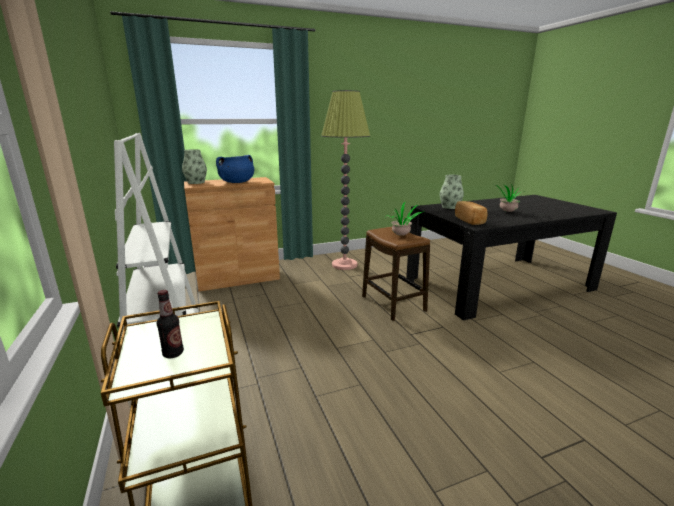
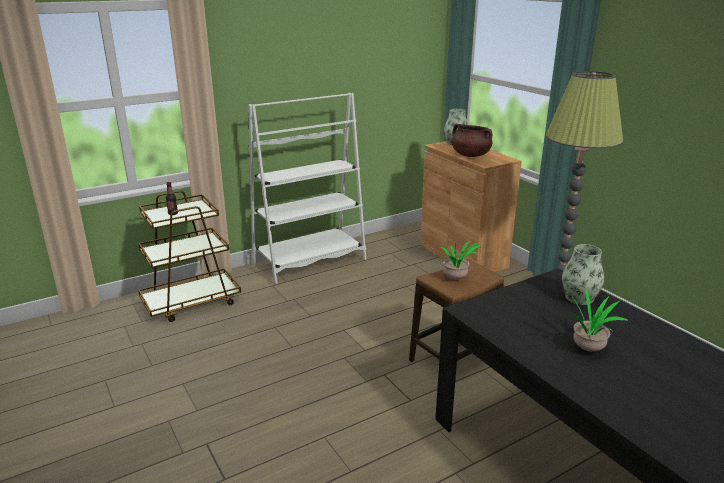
camera: 80 degrees right, 5 degrees up
(237, 182) = (470, 155): blue cooking pot -> brown cooking pot
(470, 220) = (497, 308): bread -> none

